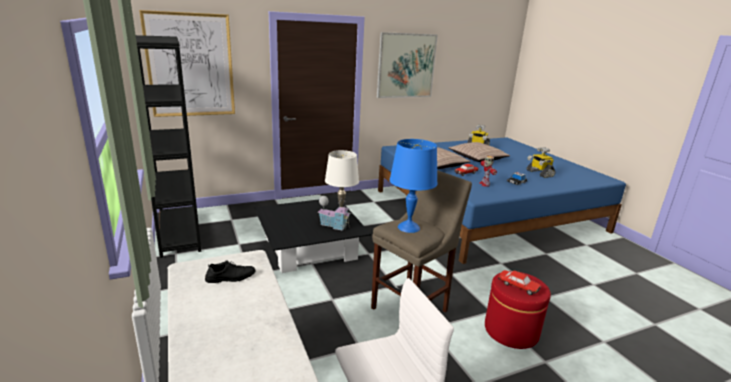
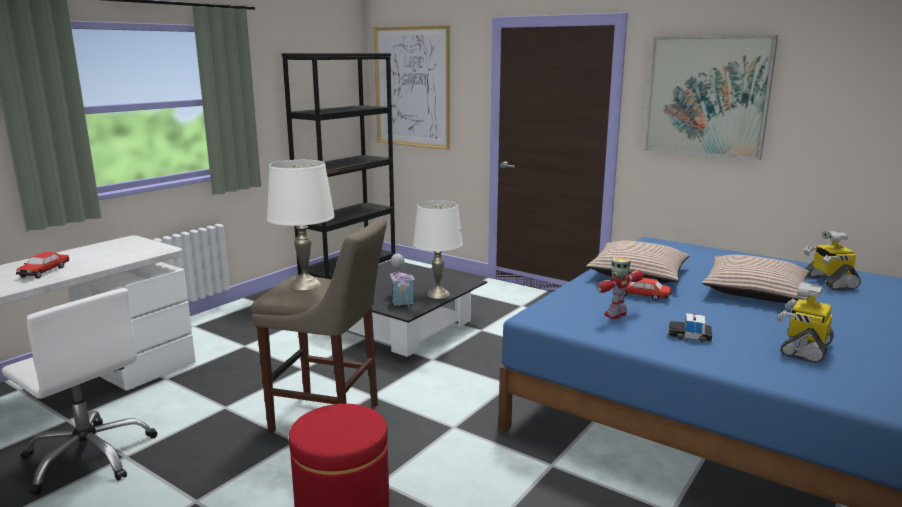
camera: 60 degrees right, 5 degrees down
(230, 277) = (121, 252): black shoe -> none
(408, 227) = (305, 285): blue table lamp -> white table lamp
(518, 286) = (330, 423): toy car -> toy car (44, 272)

